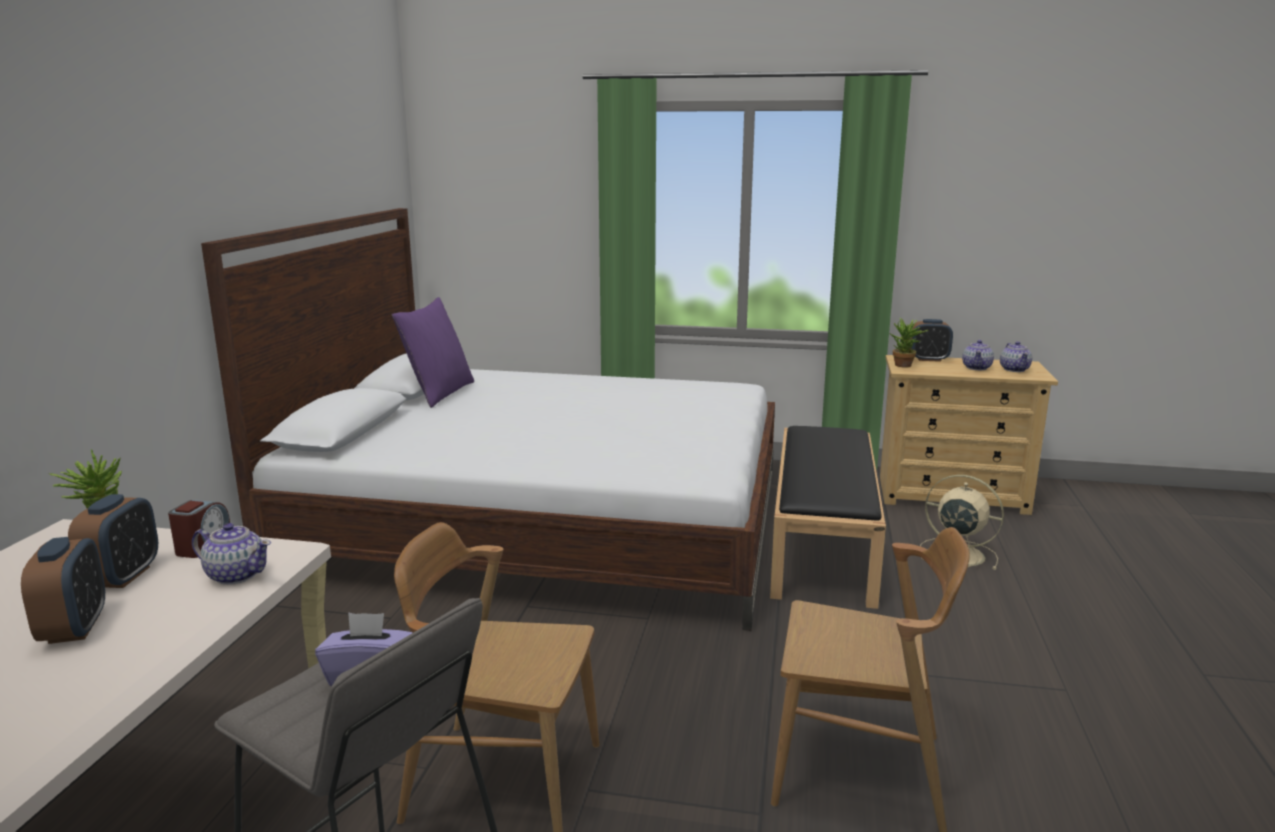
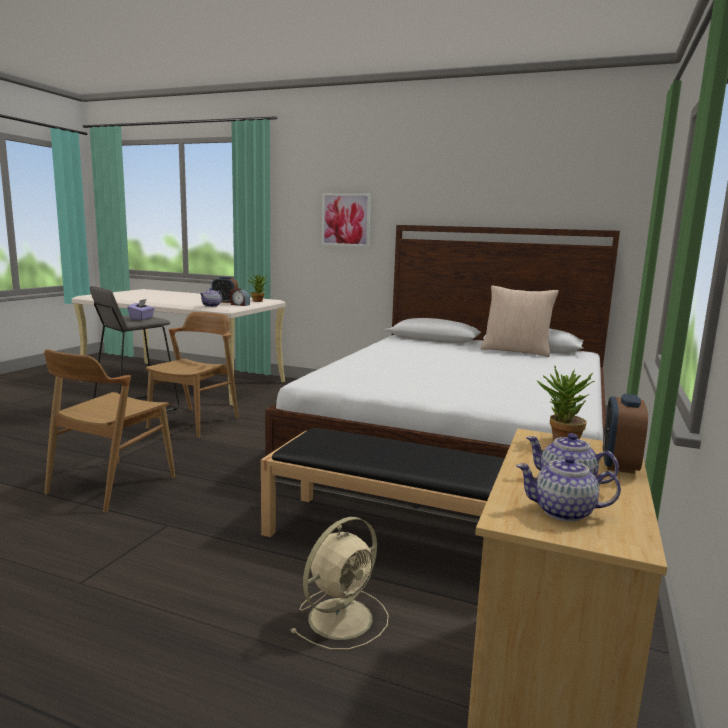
camera: 100 degrees right, 5 degrees down
(74, 628) = (196, 301): alarm clock -> none
(101, 250) = (346, 220): none -> picture
(439, 393) = (516, 351): purple pillow -> beige pillow

